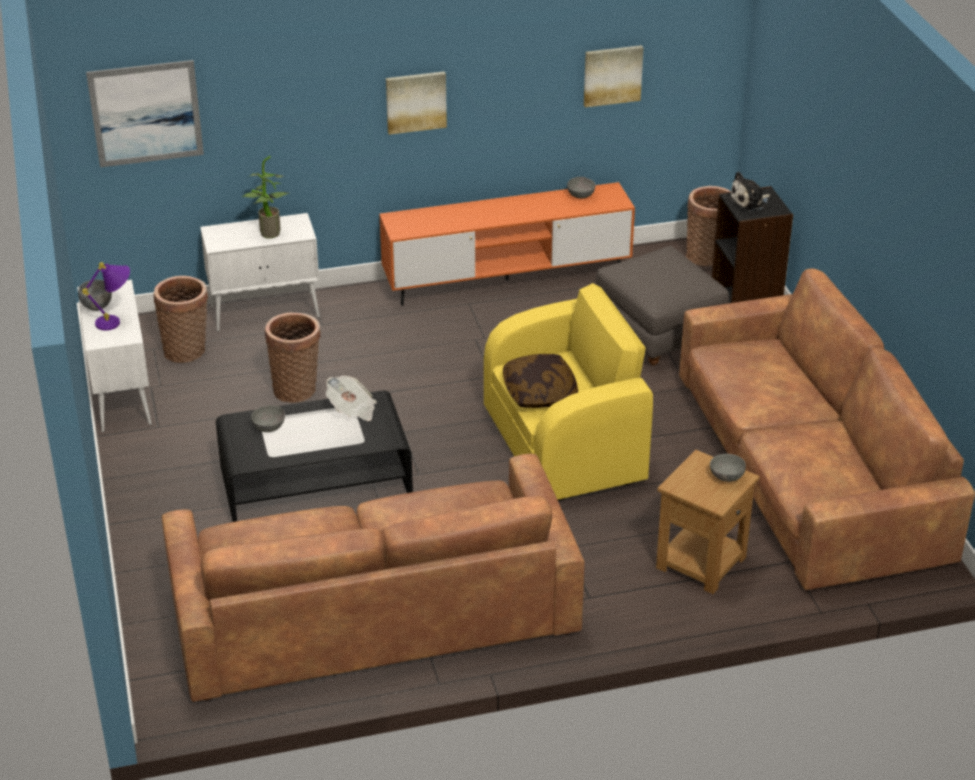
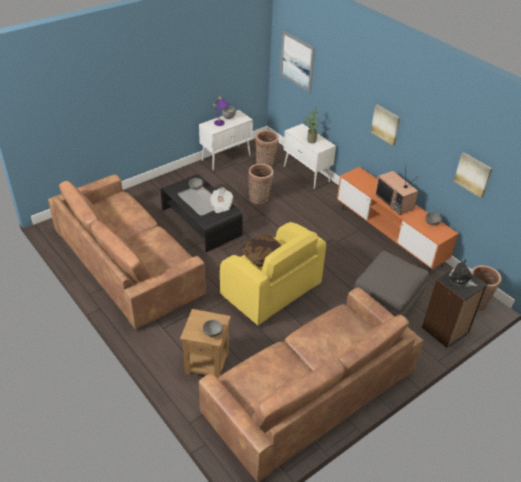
camera: 65 degrees right, 5 degrees up
(504, 210) = (395, 201): none -> television

